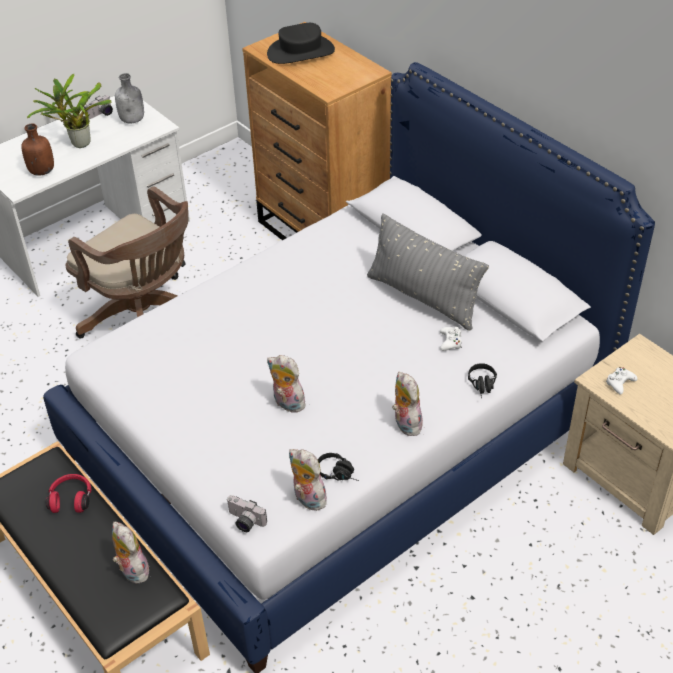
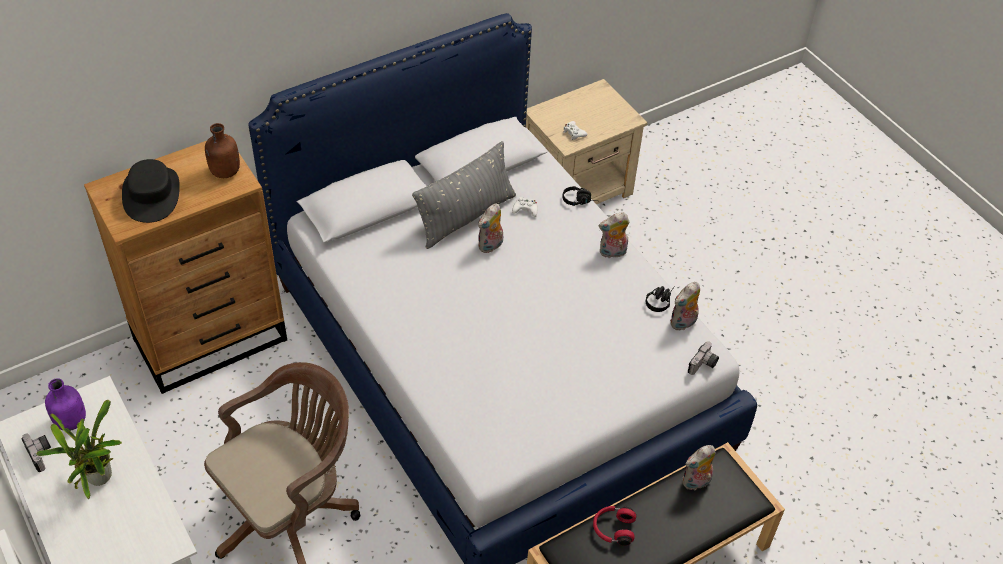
camera: 85 degrees left, 5 degrees up
(42, 171) = (143, 520): brown bottle -> brown bottle (224, 172)
(133, 120) = (71, 421): grey bottle -> purple bottle
(287, 403) = (578, 325): plush toy -> plush toy (491, 246)

